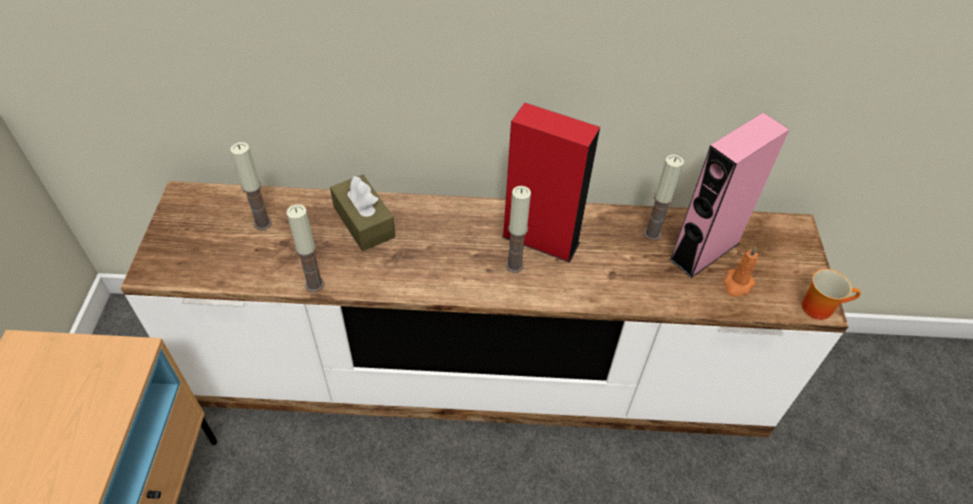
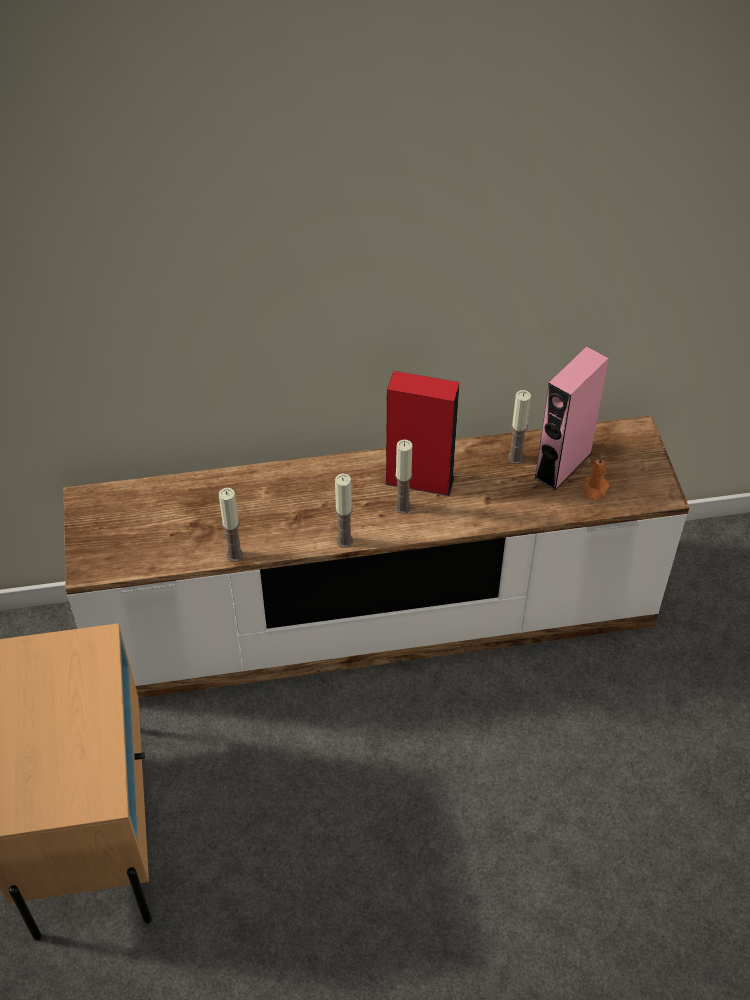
camera: 10 degrees left, 0 degrees up
(262, 223) = (168, 510): candle -> candle (344, 541)
(364, 222) = (258, 493): brown tissue box -> none
(820, 306) = (664, 495): mug -> none

